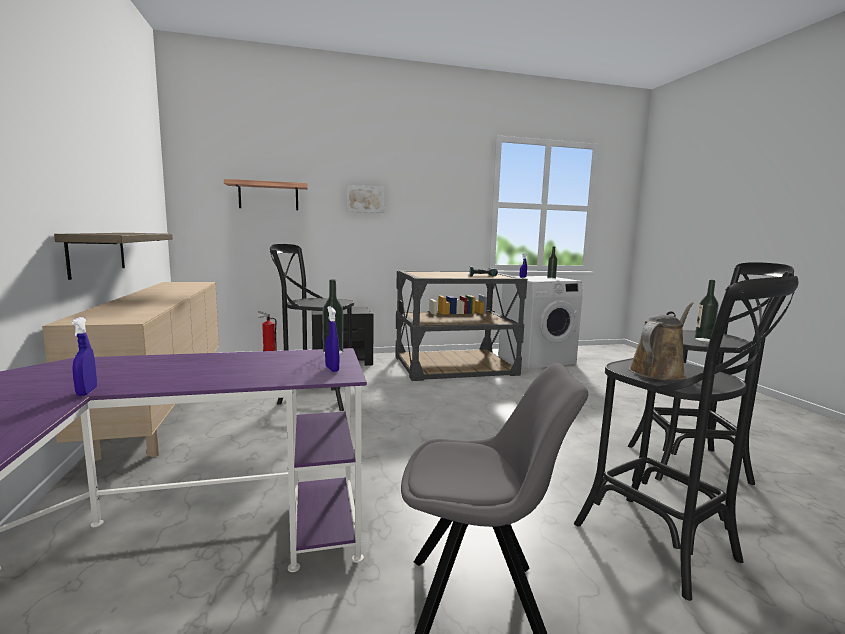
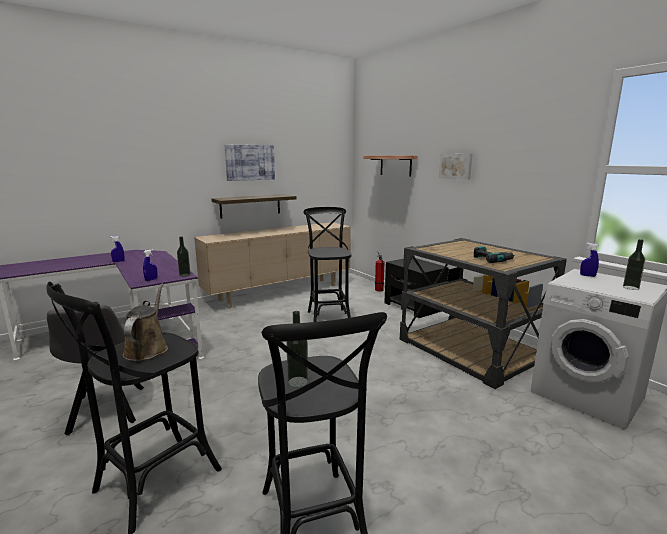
camera: 70 degrees right, 5 degrees up
(90, 165) = (250, 162): none -> picture
(658, 372) = (147, 349): brown watering can -> brown watering can turned 120 degrees counterclockwise

